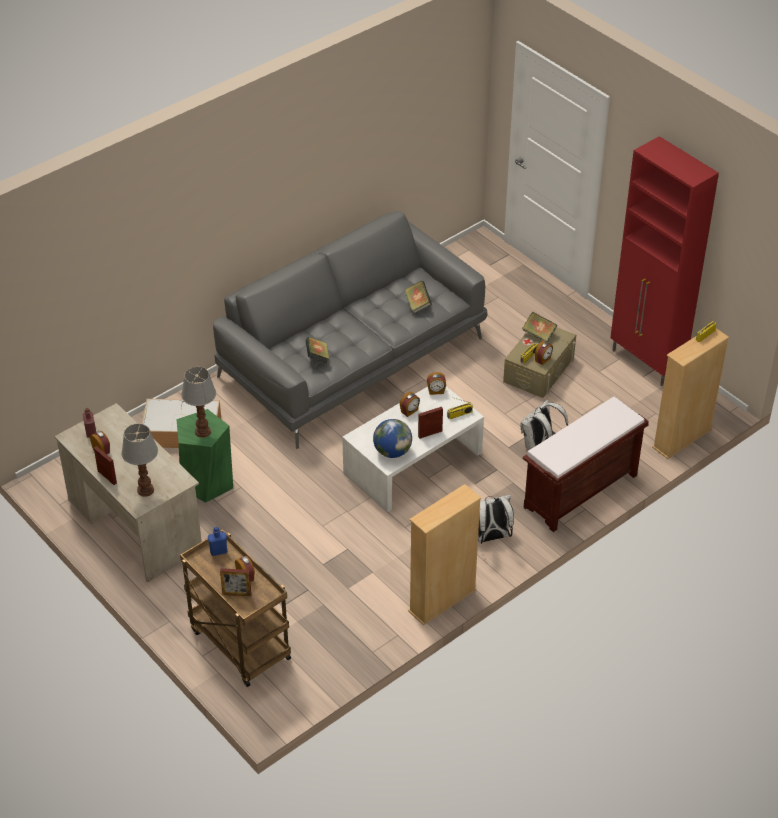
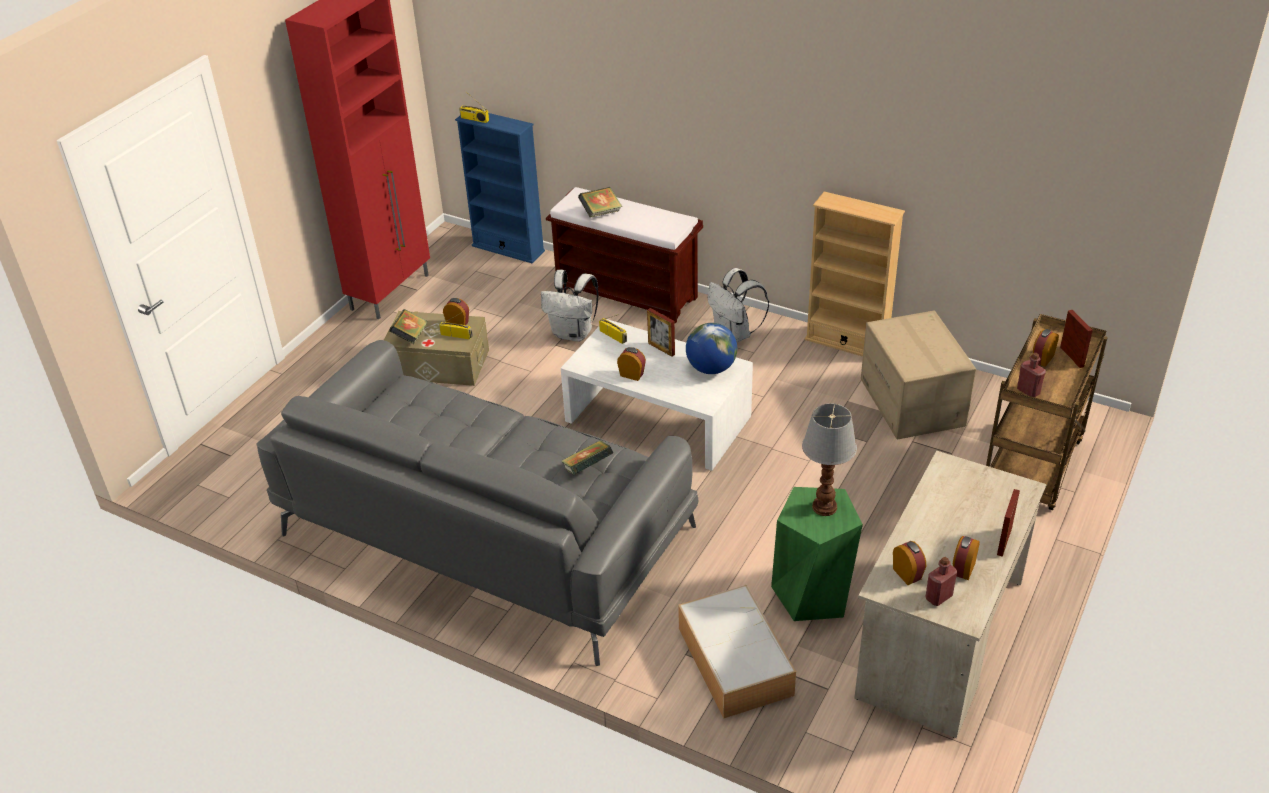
camera: 110 degrees left, 5 degrees down
(145, 490) = (993, 494): table lamp -> none
(218, 551) = (1028, 391): blue bottle -> red bottle
(348, 609) = (913, 402): none -> cardboard box
(417, 304) = (428, 410): book -> book (600, 213)
(436, 391) = (583, 363): alarm clock -> alarm clock (907, 574)
(682, 439) = (508, 248): beige bookcase -> blue bookcase

